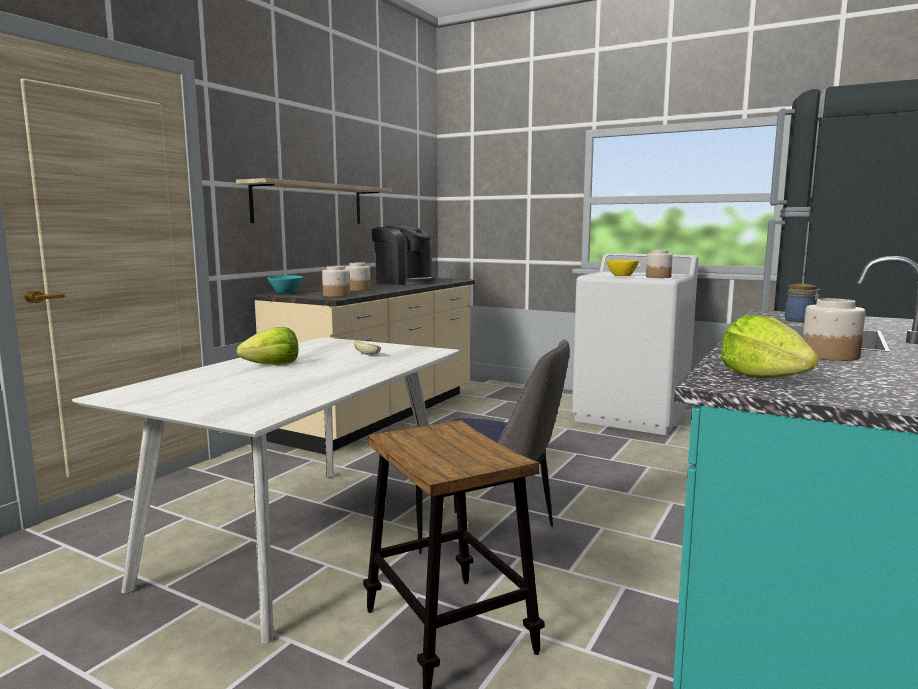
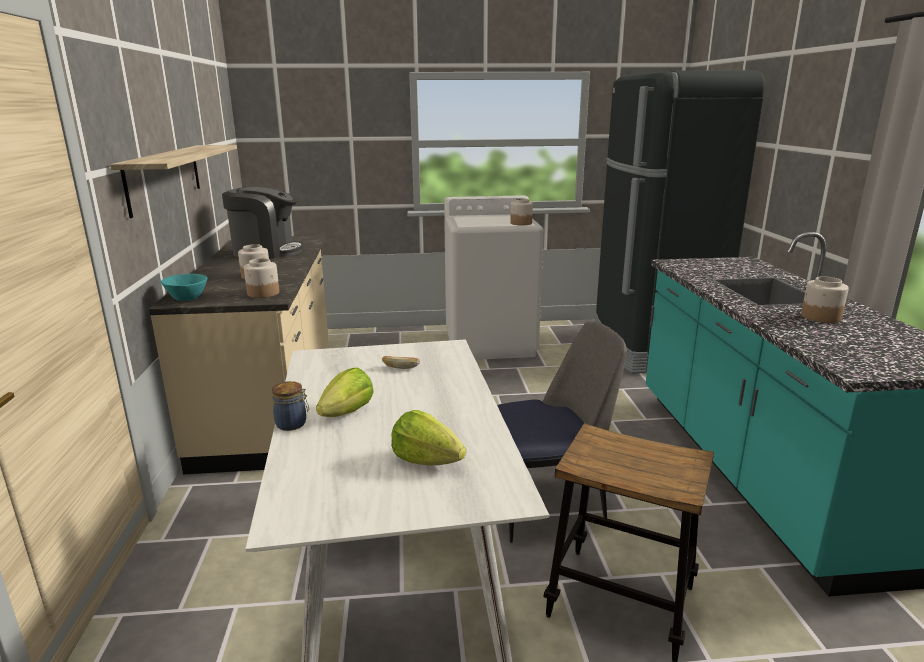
camera: 35 degrees left, 10 degrees up
(622, 275) = (489, 224): yellow bowl -> none
(763, 377) = (853, 354): lettuce -> lettuce (426, 460)
(800, 321) = (712, 272): jar -> jar (292, 424)

